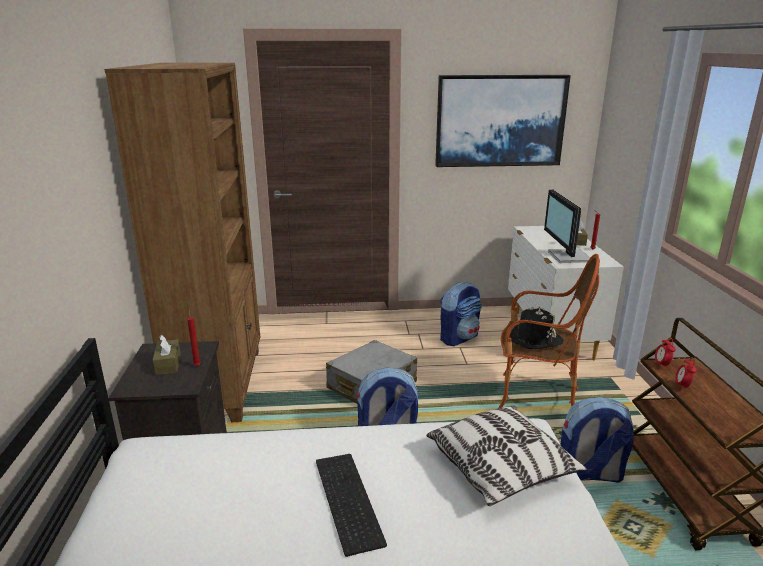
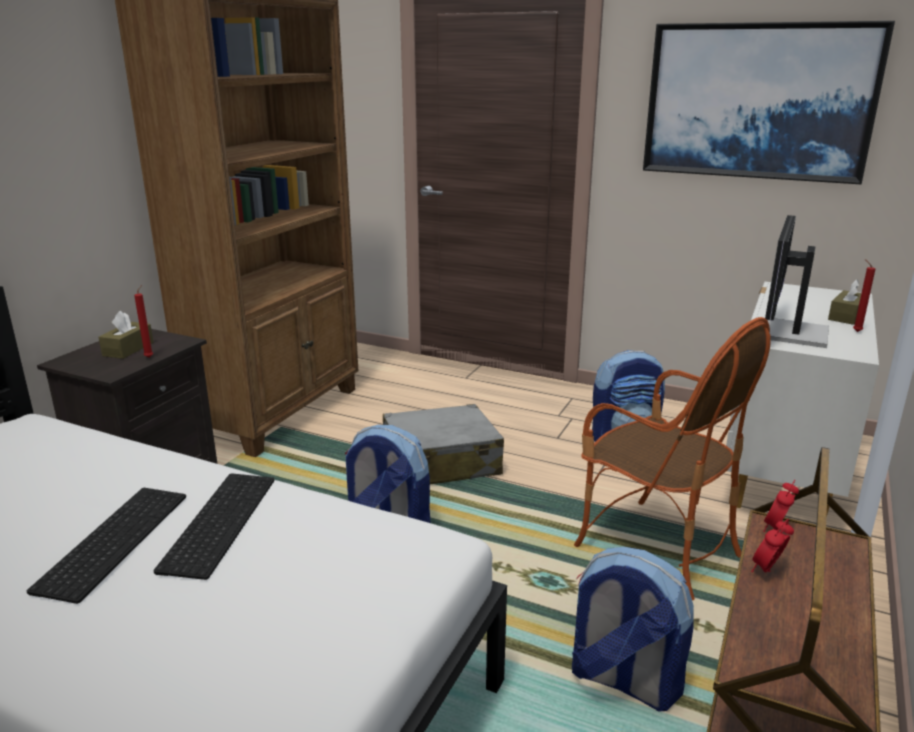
camera: 30 degrees right, 0 degrees up
(392, 462) = (217, 521): none -> keyboard
(501, 468) = (332, 577): pillow -> none
(533, 338) = (654, 447): black hat -> none

